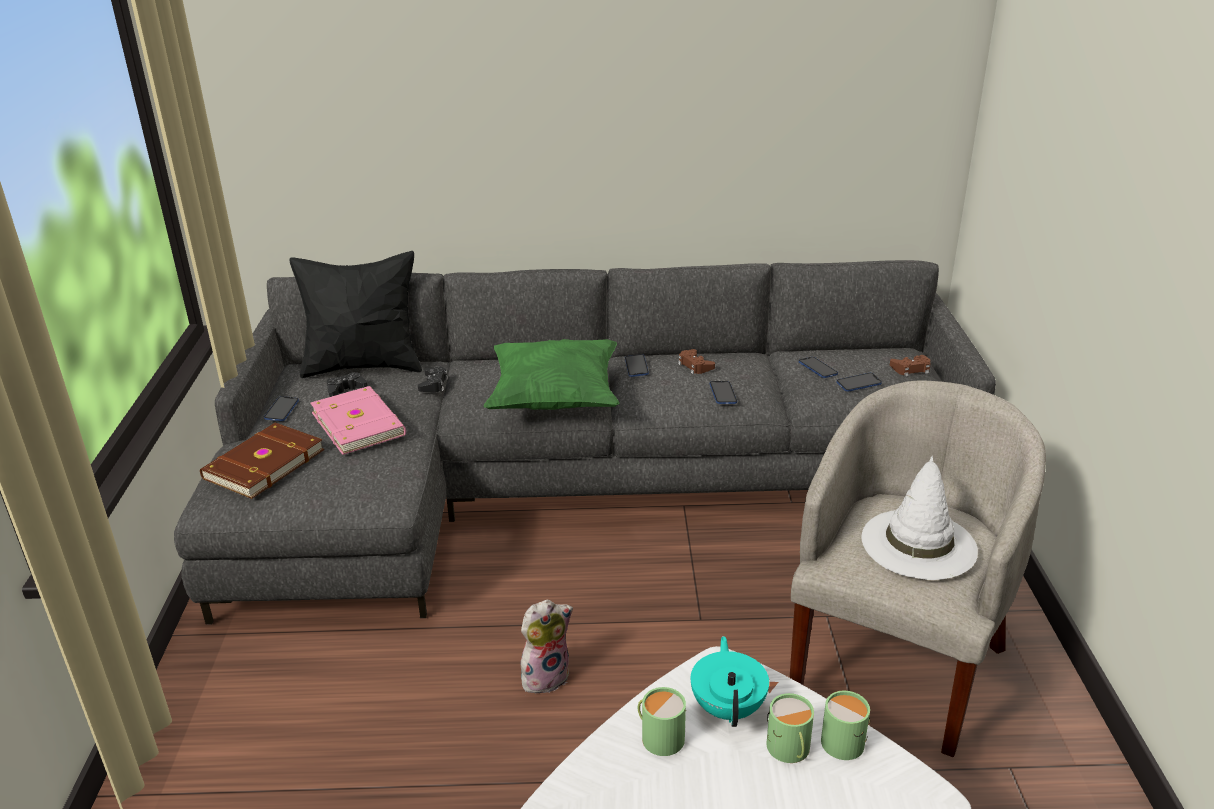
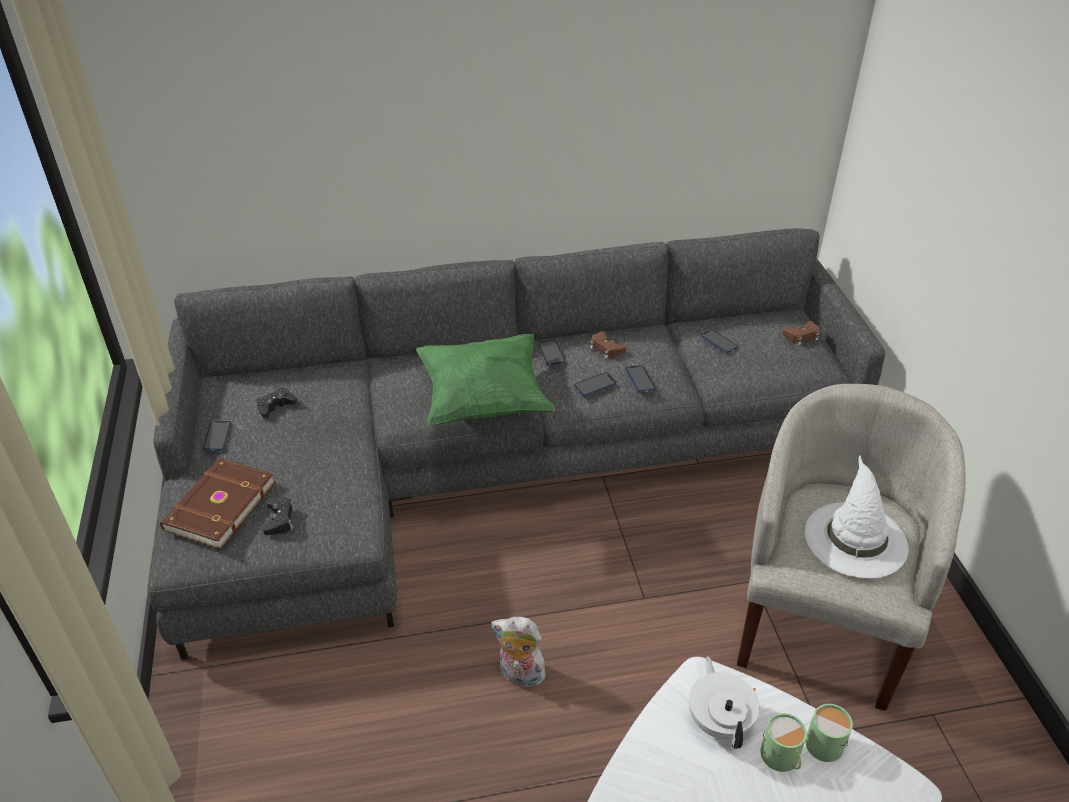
camera: 10 degrees left, 10 degrees up
(360, 423) = (302, 446): pink book -> none
(364, 366) = (284, 373): black pillow -> none
(433, 384) = (361, 391): black game controller -> black game controller (279, 519)
(545, 676) = (519, 675): plush toy -> plush toy turned 120 degrees counterclockwise
(659, 736) = (667, 759): green mug -> none
(728, 707) = (719, 721): turquoise teapot -> white teapot
(859, 383) = (759, 356): phone -> phone (595, 385)

